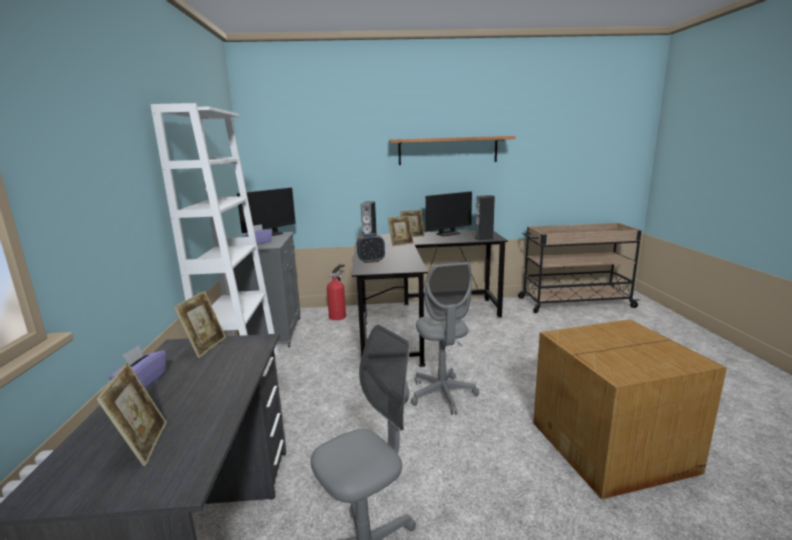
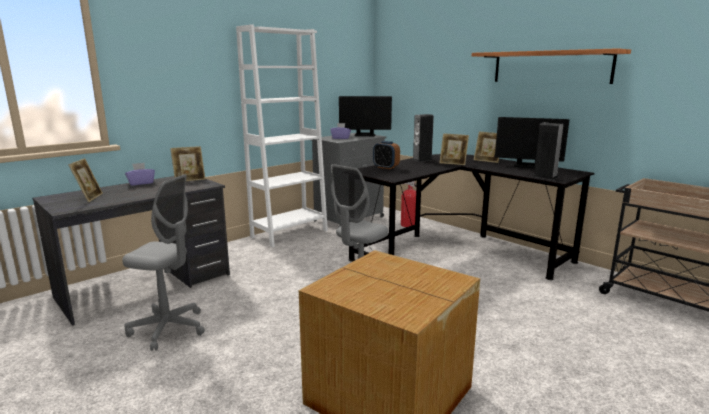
camera: 50 degrees right, 0 degrees up
(143, 445) = (89, 198): picture frame -> picture frame turned 45 degrees counterclockwise

